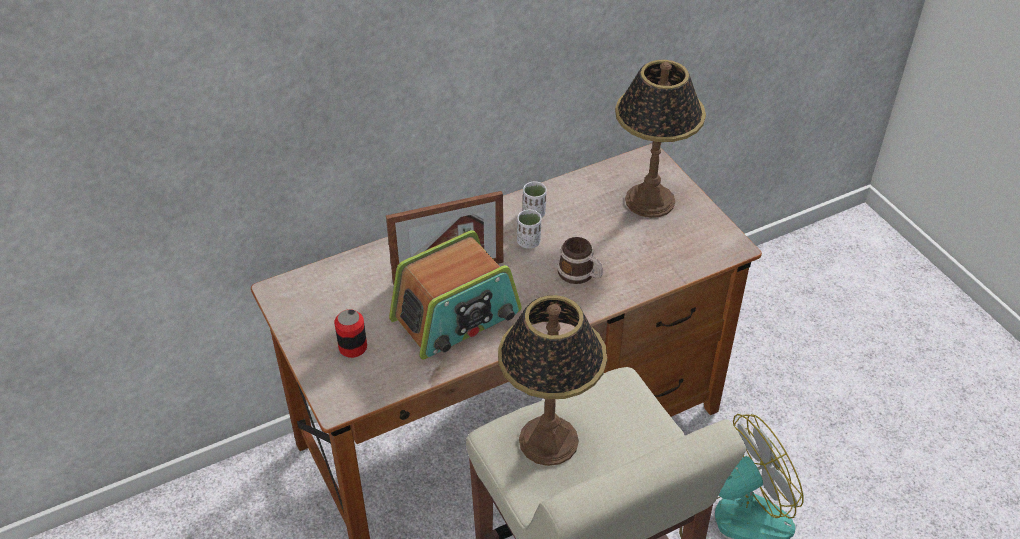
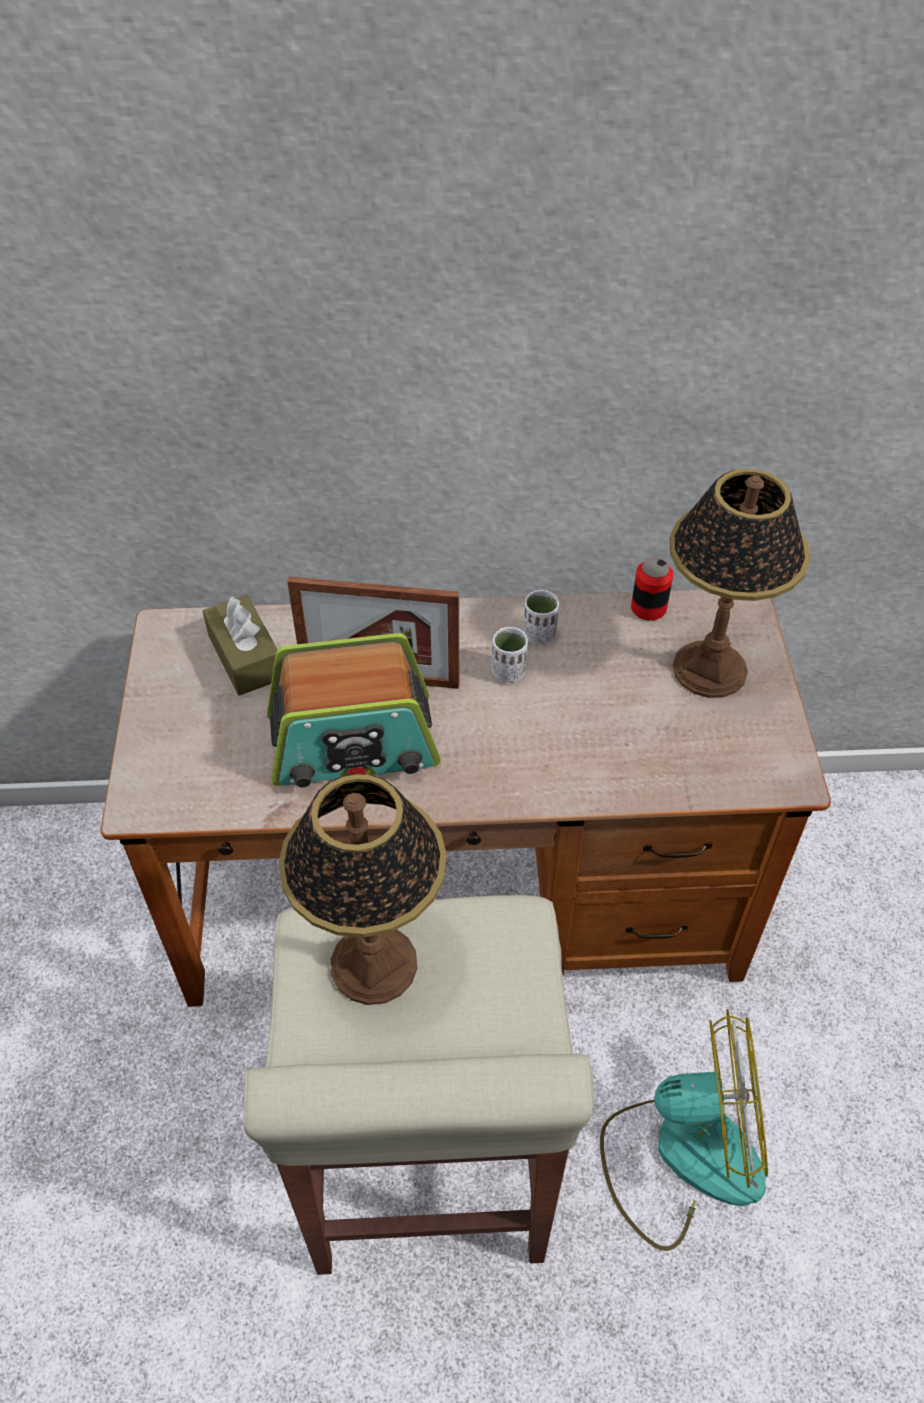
camera: 25 degrees right, 5 degrees up
(348, 290) = (245, 657): none -> brown tissue box
(353, 347) = (203, 736): can -> can (648, 608)
(580, 274) = (550, 743): mug -> none

